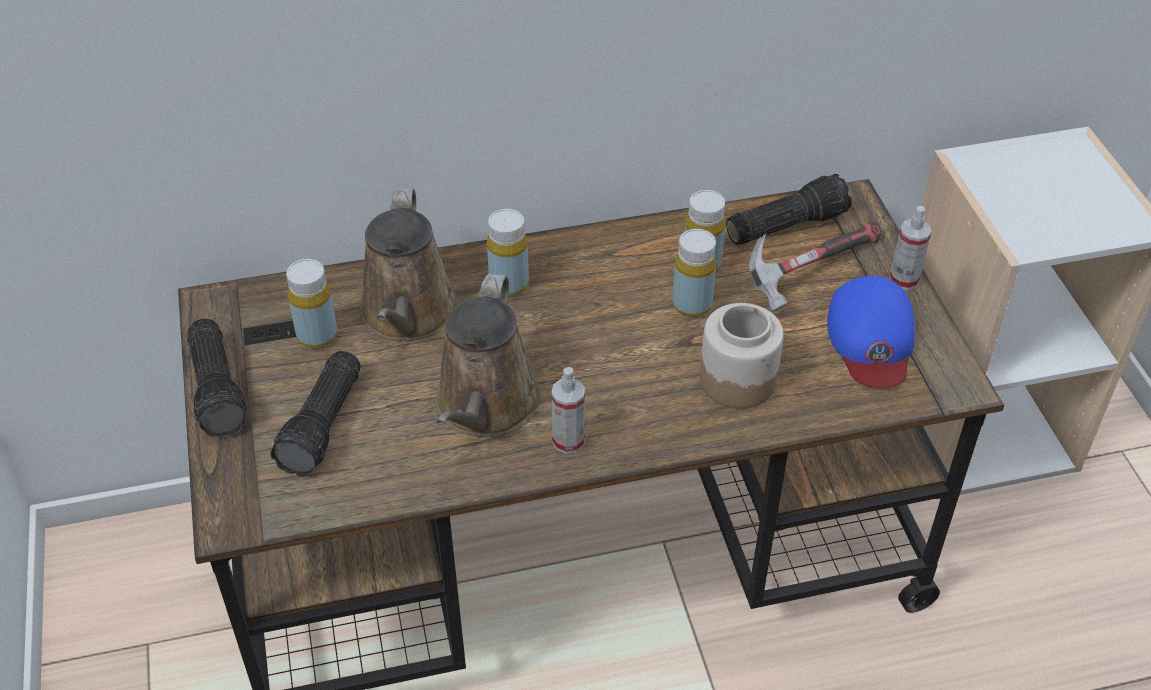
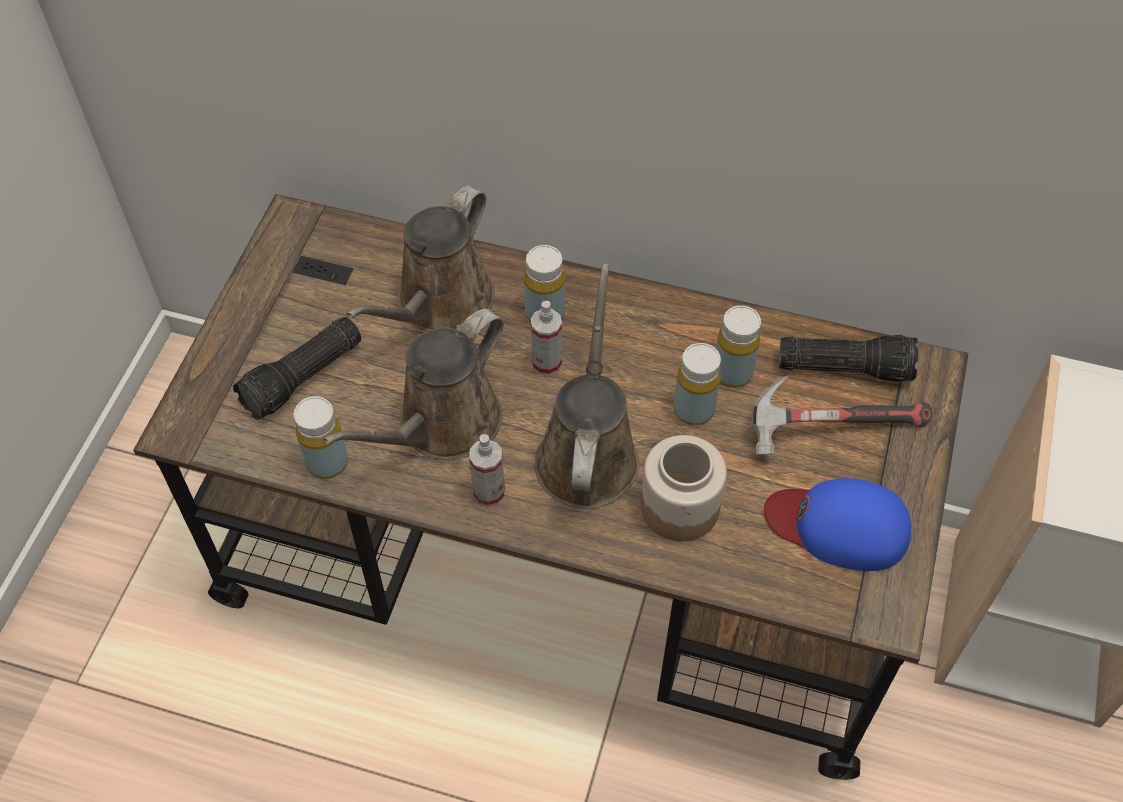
camera: 30 degrees right, 10 degrees up
(219, 389) = (246, 305): flashlight -> none
(317, 335) = (353, 289): yellow bottle -> yellow bottle (327, 462)
(629, 373) = (588, 452): none -> brown watering can
(871, 338) = (839, 526): blue cap -> blue cap turned 75 degrees clockwise
(904, 280) = (919, 479): spray bottle -> spray bottle (546, 363)

